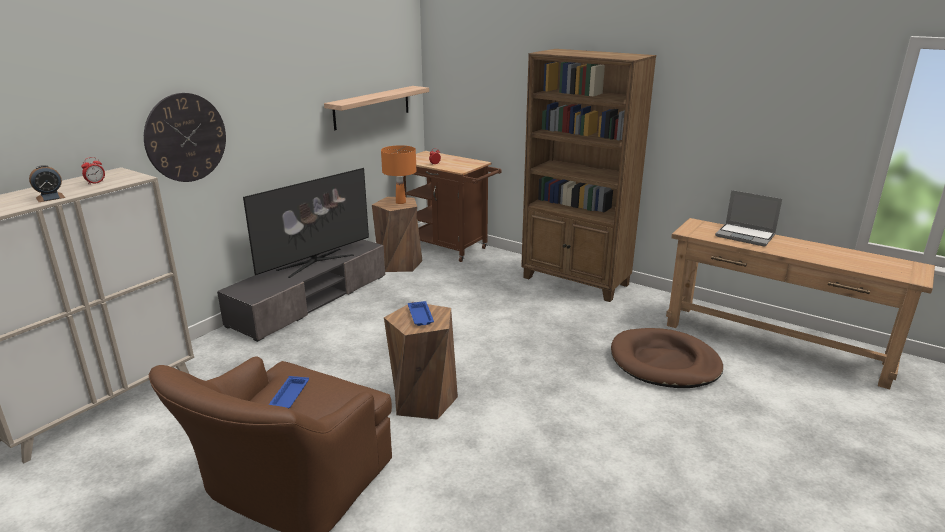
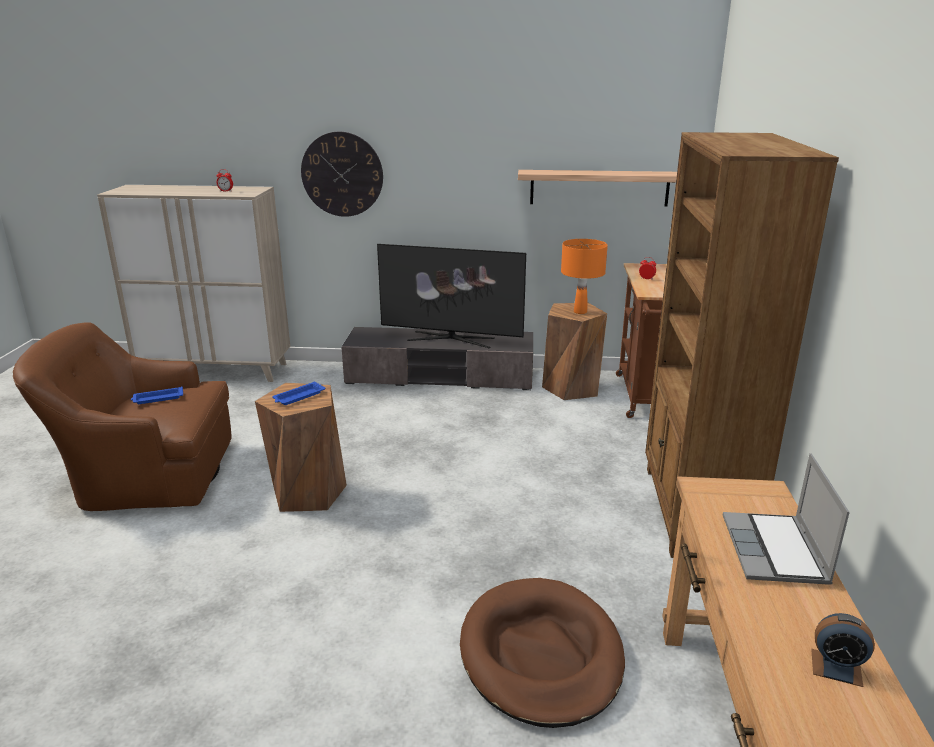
camera: 60 degrees right, 0 degrees up
(50, 197) = (182, 192): alarm clock -> alarm clock (836, 667)

